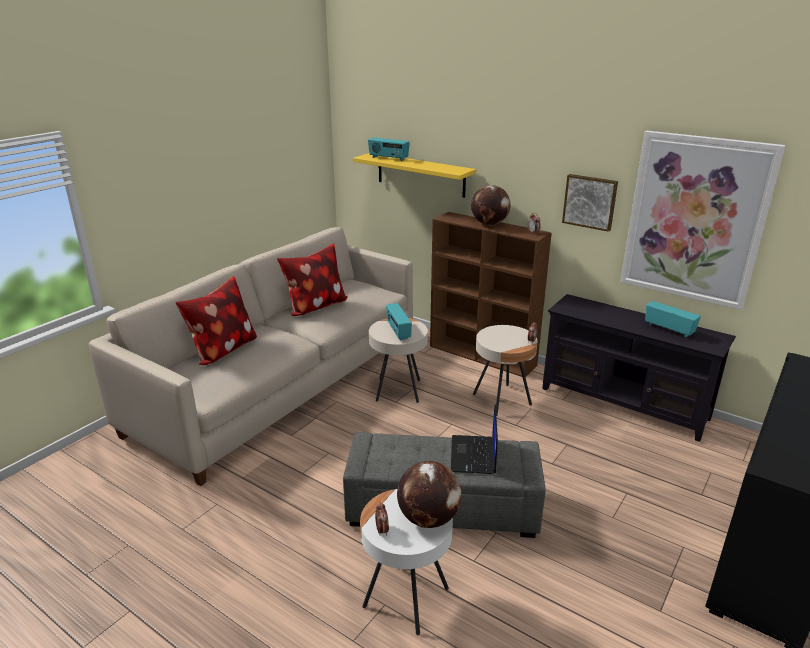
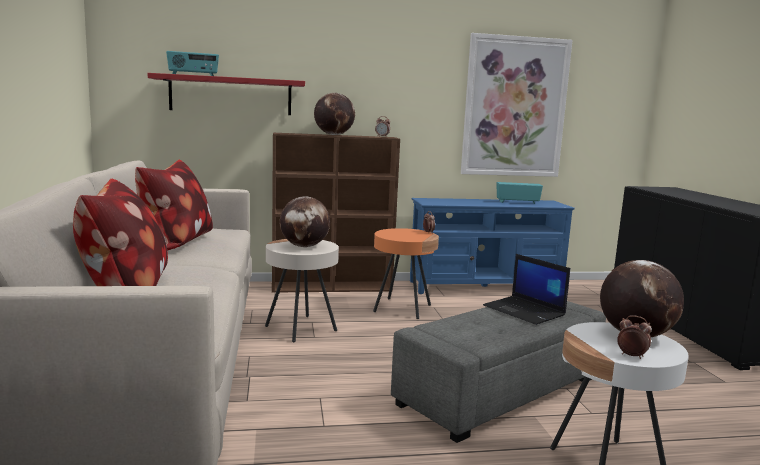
camera: 45 degrees left, 15 degrees down
(398, 331) = (304, 246): radio -> globe
(420, 175) = (231, 95): yellow shelf -> red shelf
(501, 400) = (402, 308): beige side table -> orange side table
(590, 201) = (426, 103): picture -> none
(623, 403) = (485, 287): black tv stand -> blue tv stand

